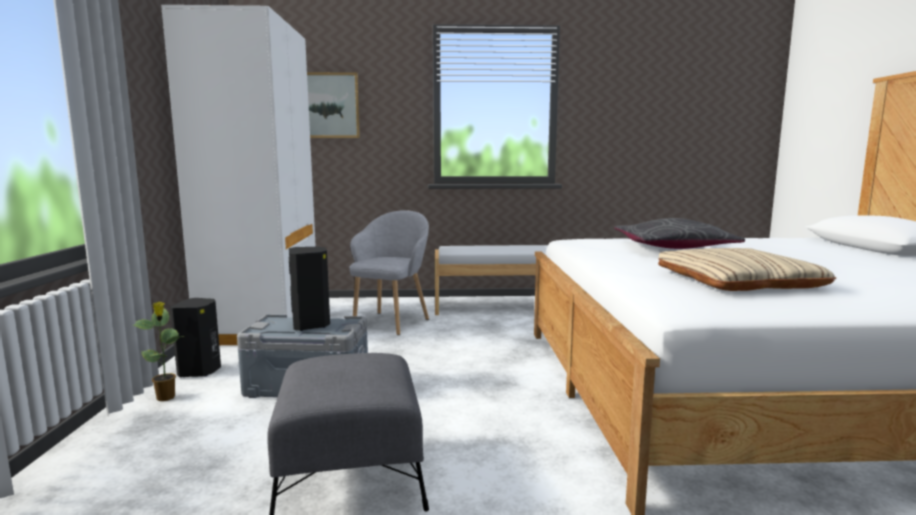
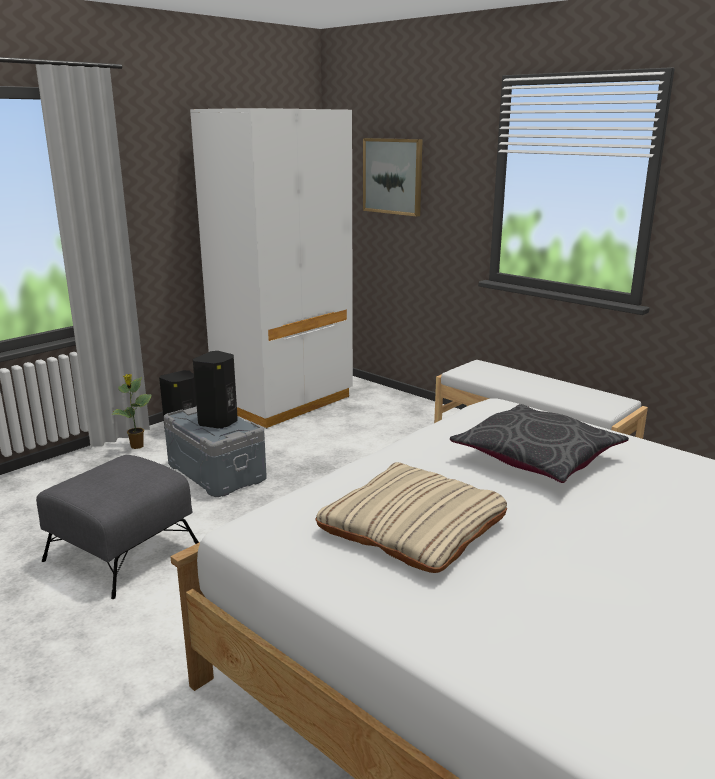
camera: 45 degrees right, 10 degrees up
(391, 322) = (380, 434): grey armchair -> none

